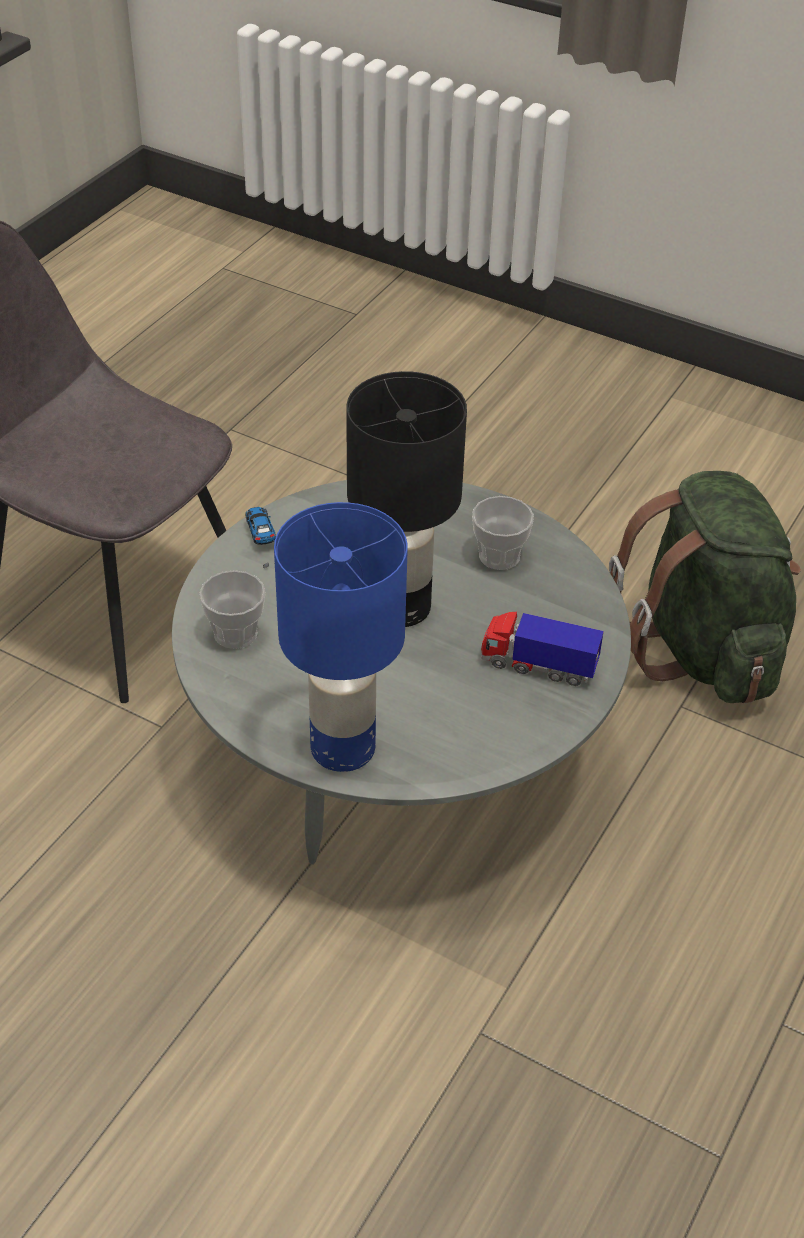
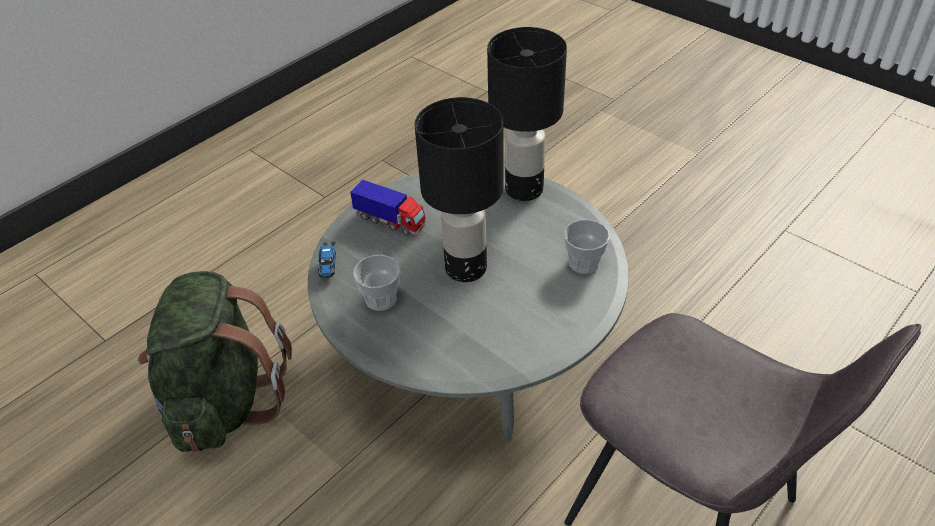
camera: 165 degrees left, 0 degrees up
(263, 543) = (558, 331): toy car -> toy car (328, 263)
(343, 747) = (523, 190): blue table lamp -> black table lamp

